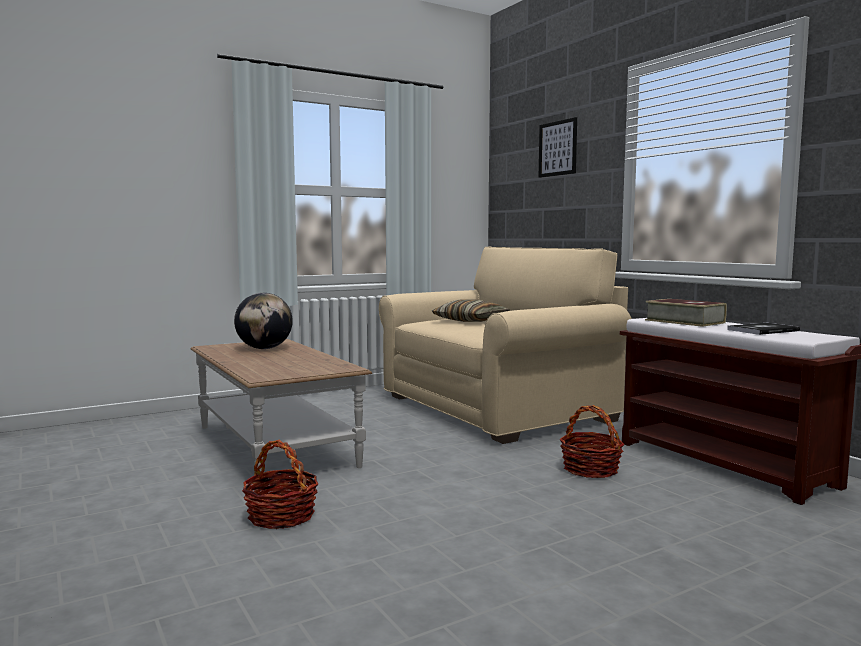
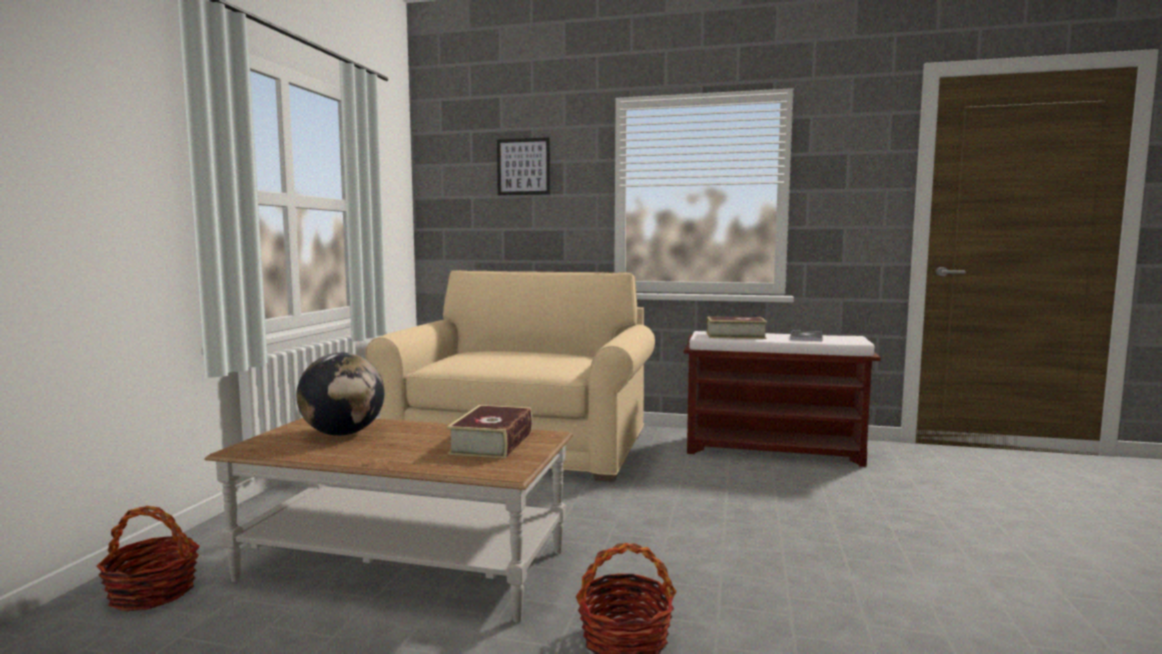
camera: 45 degrees left, 0 degrees up
(307, 365) = (492, 443): none -> book
(470, 321) = (499, 356): pillow -> none
(590, 469) = (721, 482): basket -> basket (153, 592)

